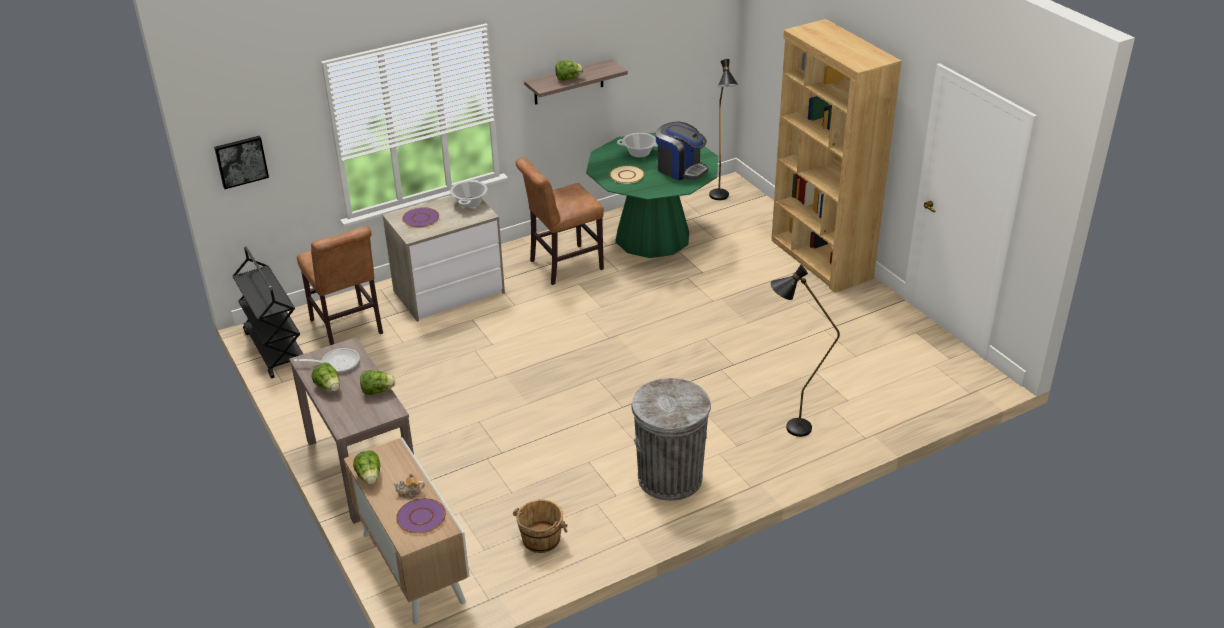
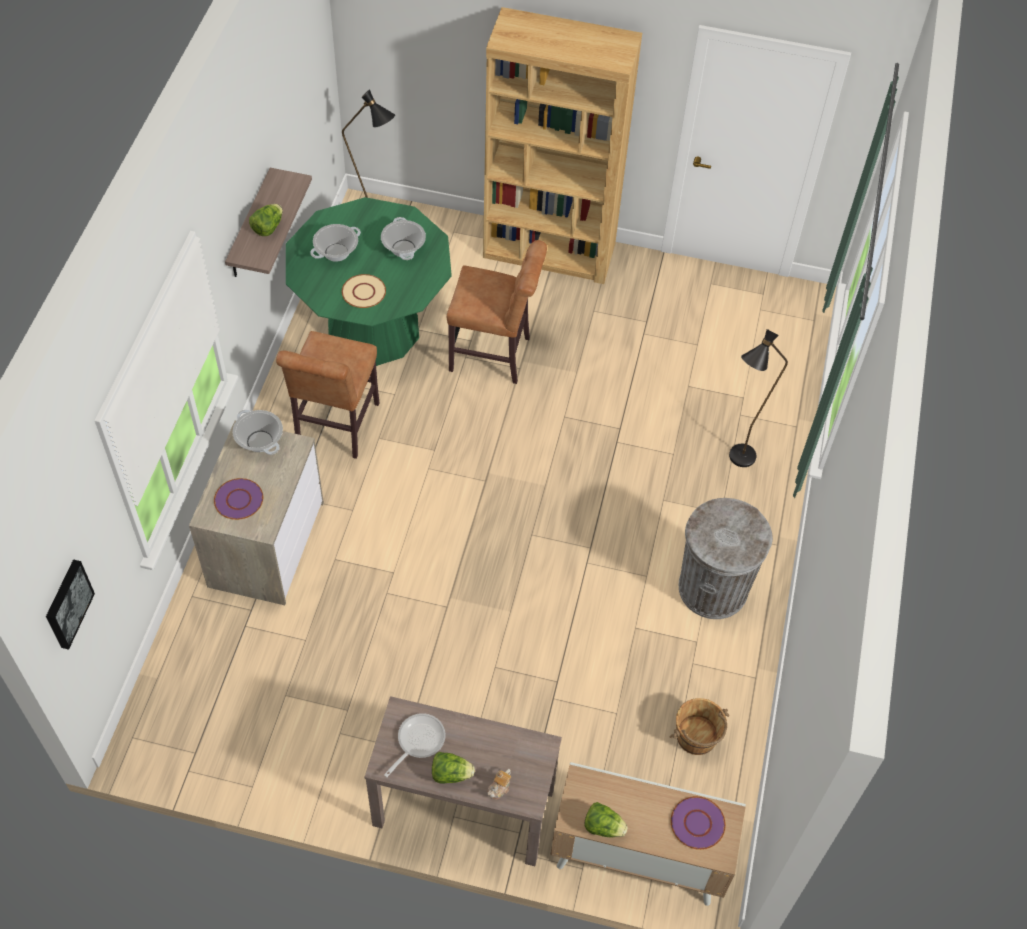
camera: 50 degrees left, 20 degrees up
(274, 349) = (186, 757): black cart -> none
(348, 329) = (228, 670): brown chair -> brown chair (494, 355)
(377, 391) = (499, 737): lettuce -> none
(410, 493) = (656, 810): teapot -> teapot (499, 788)
(680, 169) = (403, 248): coffee machine -> cooking pot

